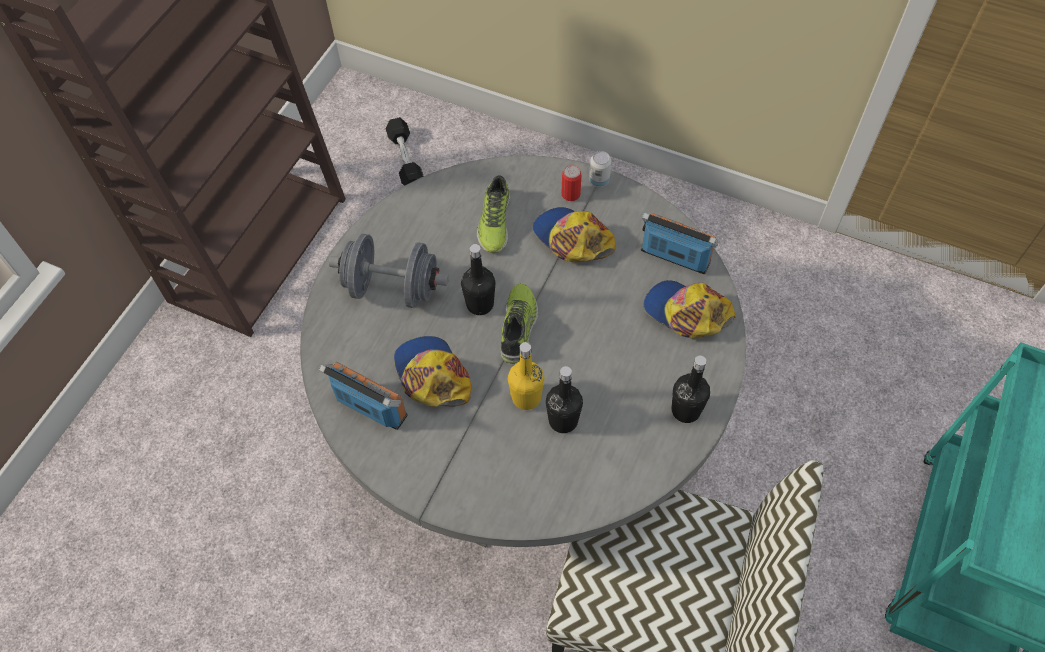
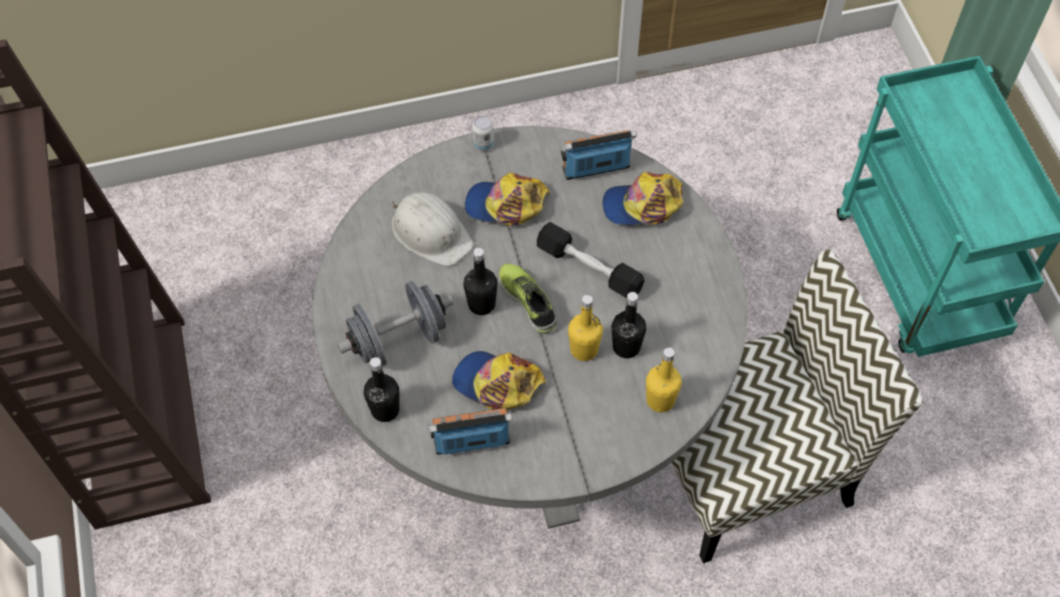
camera: 40 degrees left, 0 degrees up
(405, 160) = (209, 247): black dumbbell -> black dumbbell (589, 268)
(494, 222) = (431, 232): shoe -> white hard hat
(550, 486) = (660, 400): none -> yellow bottle
(570, 194) = (471, 169): can -> none
(685, 410) = (705, 277): black bottle -> black bottle (385, 410)

